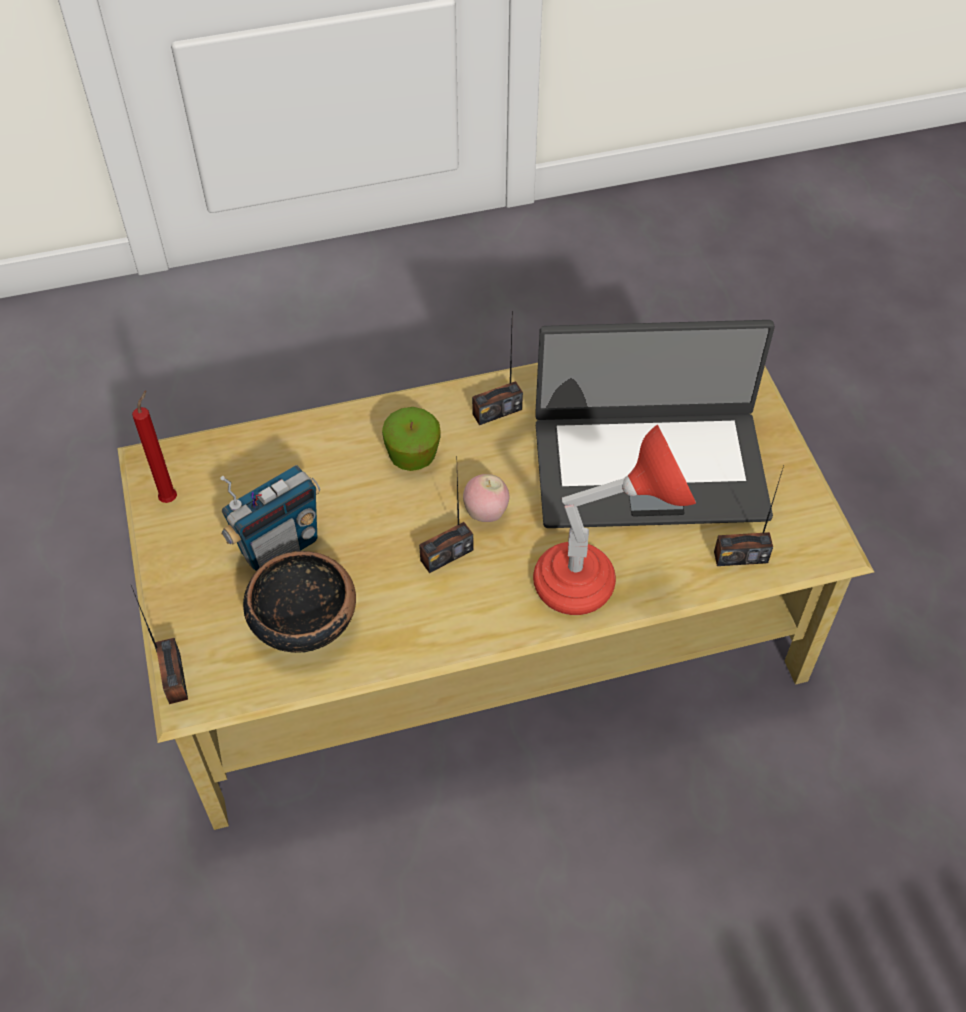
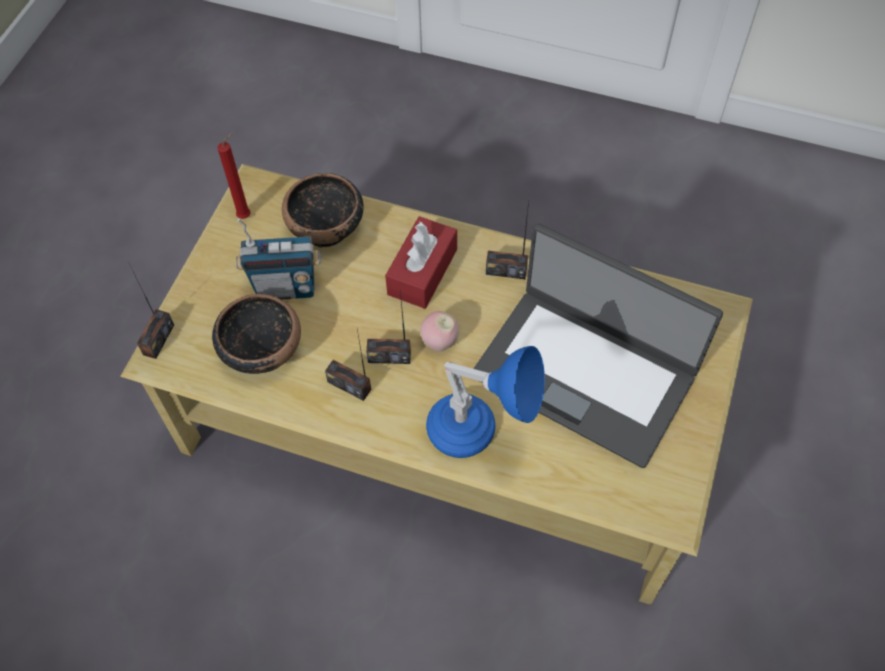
camera: 35 degrees right, 5 degrees up
(273, 464) = (326, 228): none -> bowl
(413, 455) = (422, 272): apple -> red tissue box
(599, 581) = (478, 438): red table lamp -> blue table lamp
(740, 557) = (598, 482): radio -> radio (349, 385)

